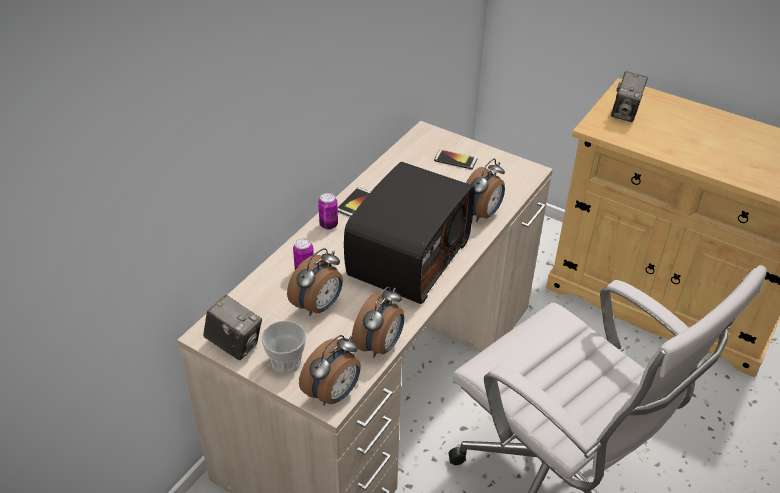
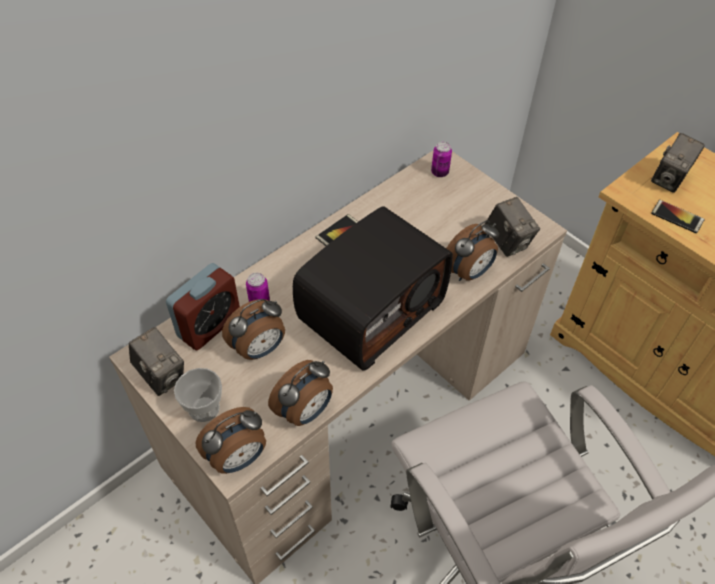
camera: 15 degrees right, 10 degrees up
(264, 296) = (209, 325): none -> alarm clock
(328, 225) = (303, 253): can -> can (439, 172)
(455, 160) = (463, 199): phone -> phone (677, 217)
(506, 185) = (507, 242): none -> camera

